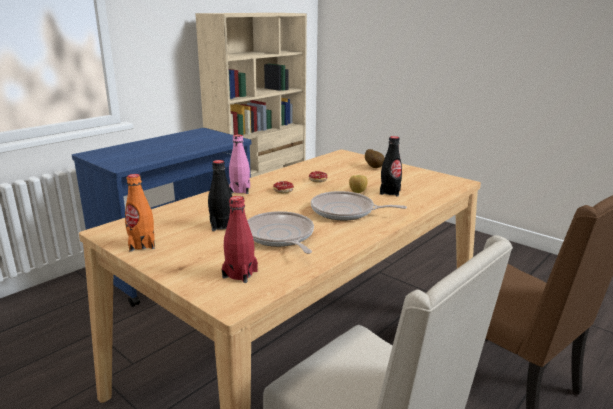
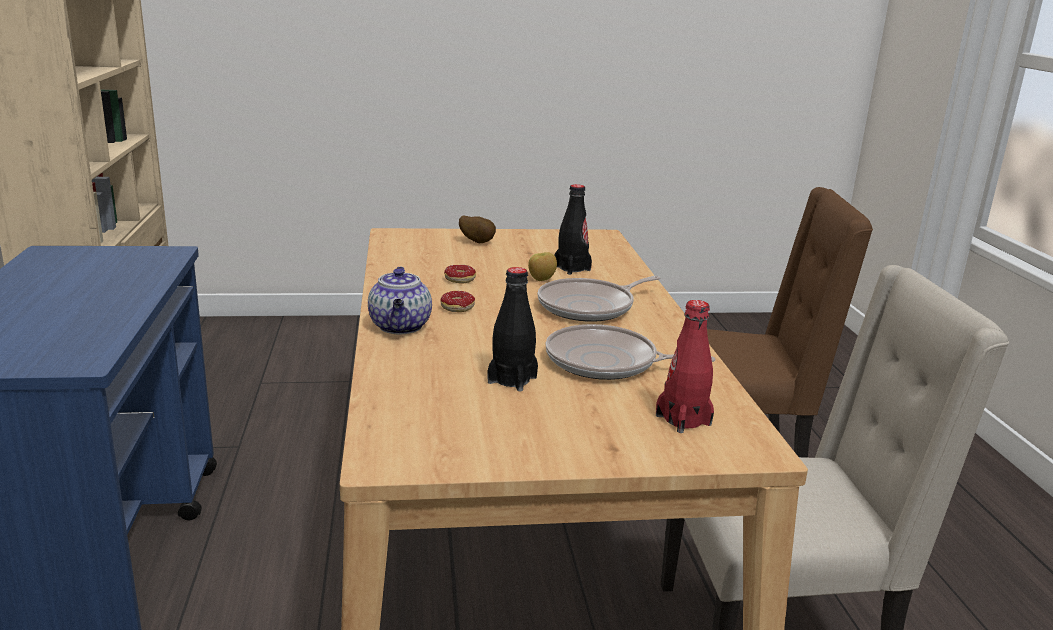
camera: 50 degrees left, 0 degrees up
(142, 245) = (489, 450): orange bottle -> none
(240, 190) = (401, 327): pink bottle -> teapot

